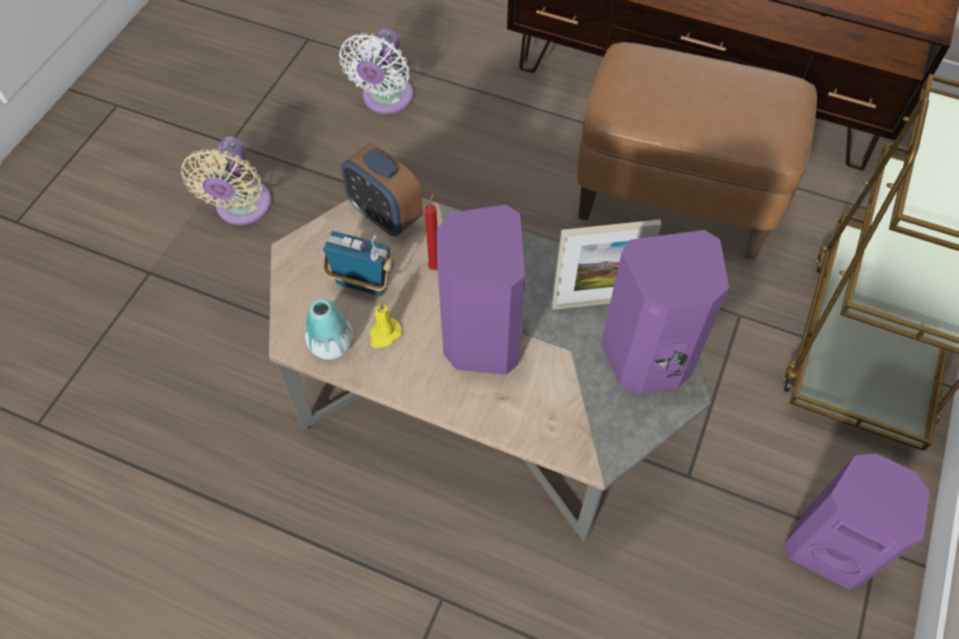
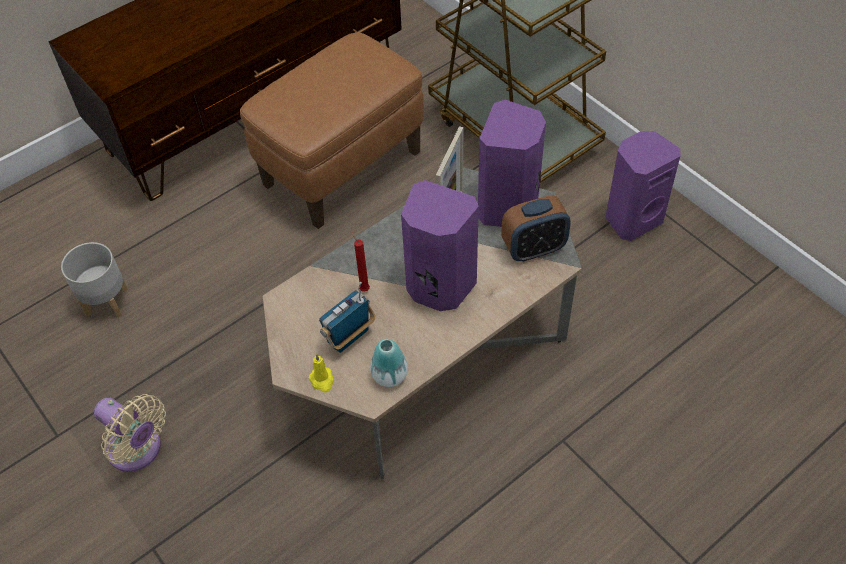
camera: 60 degrees left, 5 degrees down
(384, 334) = (401, 340): yellow candle -> yellow candle (322, 380)
(385, 100) = (107, 301): white fan -> grey planter
(385, 215) = (297, 301): alarm clock -> alarm clock (533, 249)

